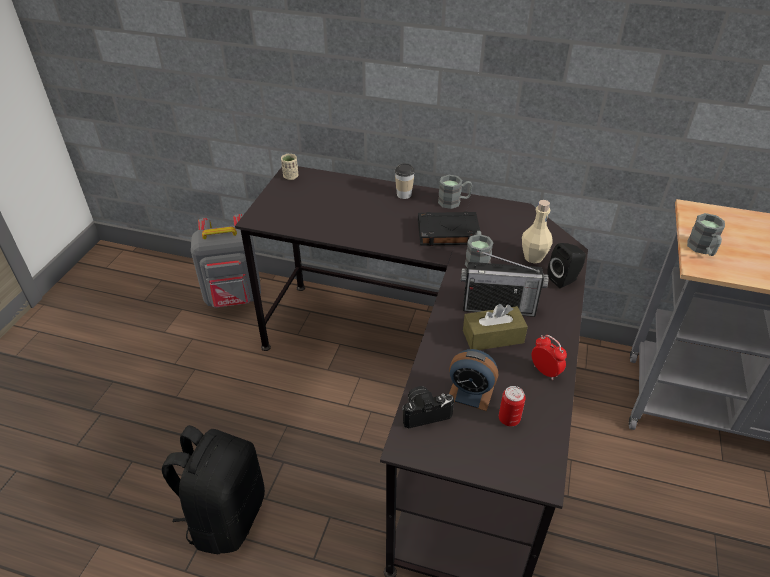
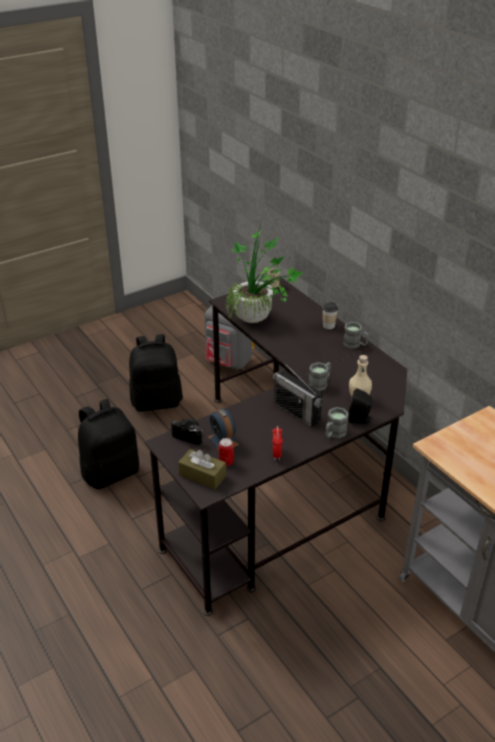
camera: 40 degrees right, 5 degrees down
(195, 388) = (157, 401): none -> black backpack
(325, 224) = (258, 321): none -> potted plant
(447, 232) = (324, 359): black book -> none
(493, 337) = (272, 424): brown tissue box -> brown tissue box (202, 475)
(703, 249) = (452, 439): grey mug -> grey mug (334, 433)

